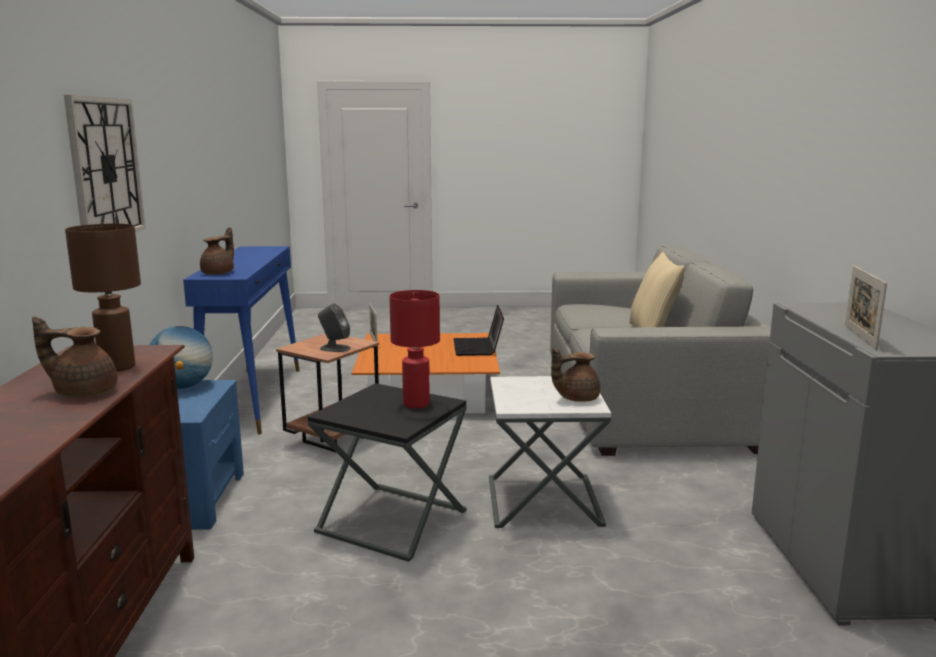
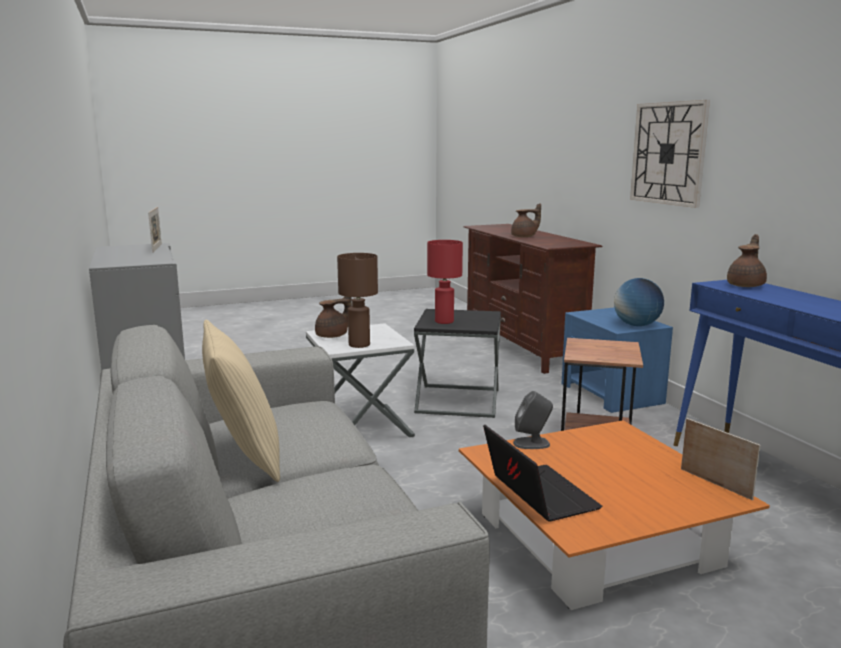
camera: 160 degrees right, 0 degrees up
(117, 367) = (542, 241): brown table lamp -> brown table lamp (359, 345)
(219, 273) = (746, 285): brown teapot -> brown teapot turned 150 degrees counterclockwise
(334, 348) = (587, 347): grey speaker -> grey speaker (532, 443)

